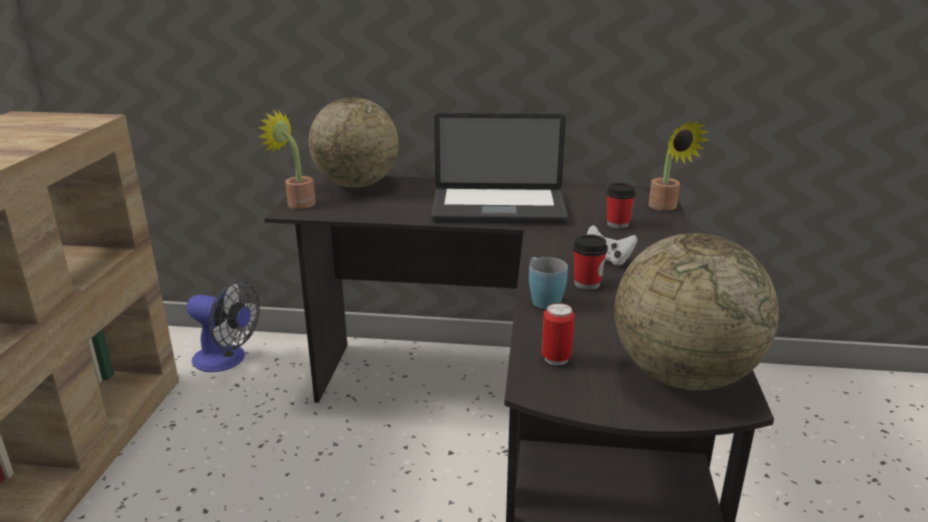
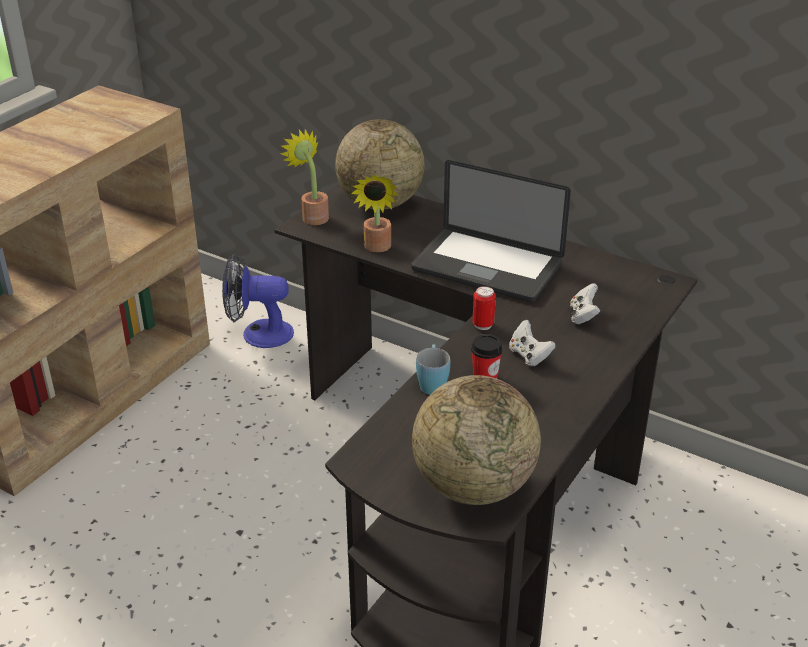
camera: 25 degrees right, 10 degrees up
(227, 360) = (258, 333): fan -> fan turned 135 degrees clockwise
(556, 358) = (391, 441): can -> can (483, 325)
(617, 224) = (583, 316): cup -> white game controller
(666, 207) = (656, 306): potted plant -> potted plant (377, 248)

